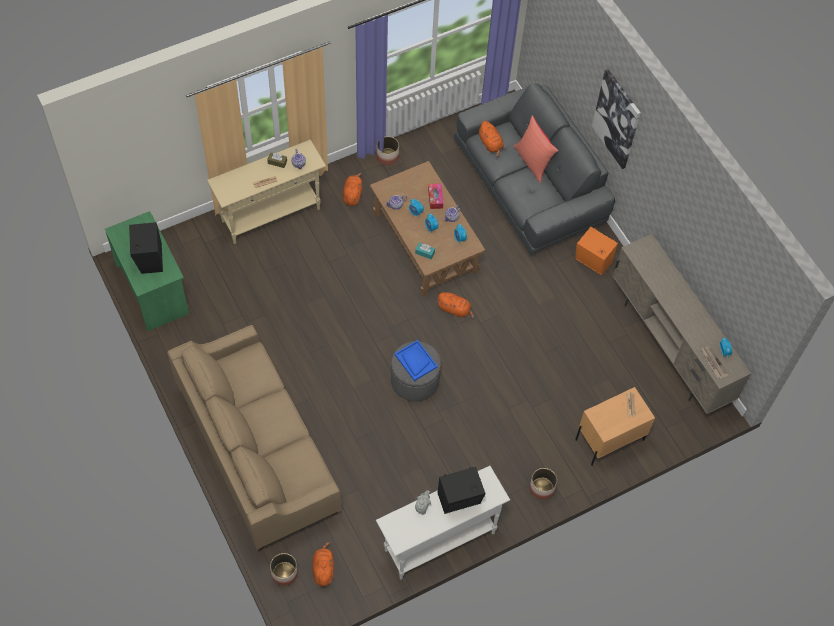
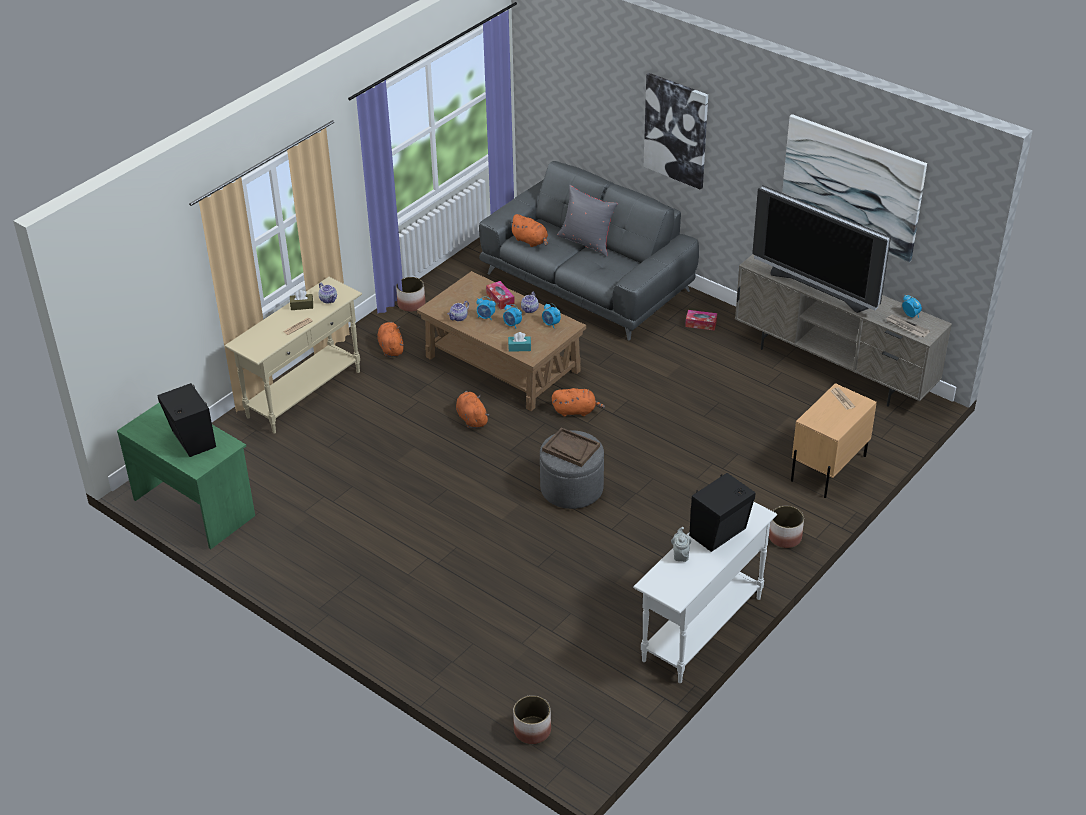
camera: 20 degrees left, 20 degrees down
(257, 450) = (422, 619): beige sofa -> none
(323, 569) = (578, 708): orange plush toy -> orange plush toy (471, 418)
(415, 361) = (571, 448): blue tray -> brown tray
(533, 161) = (587, 242): red pillow -> grey pillow
(593, 262) = (701, 324): orange speaker -> tissue box
(668, 296) = (818, 289): none -> television
(713, 242) = (851, 187): none -> picture

